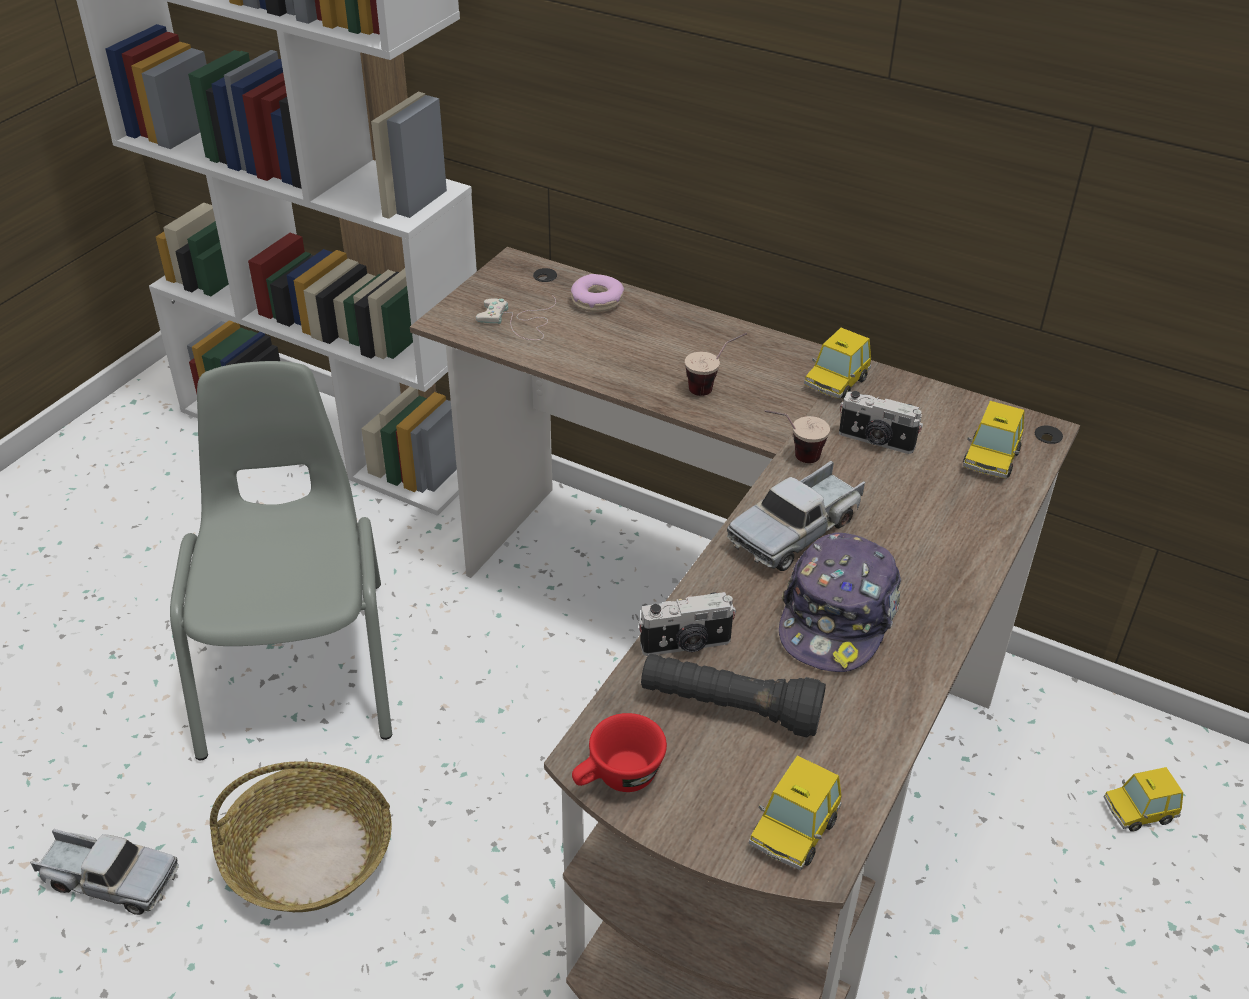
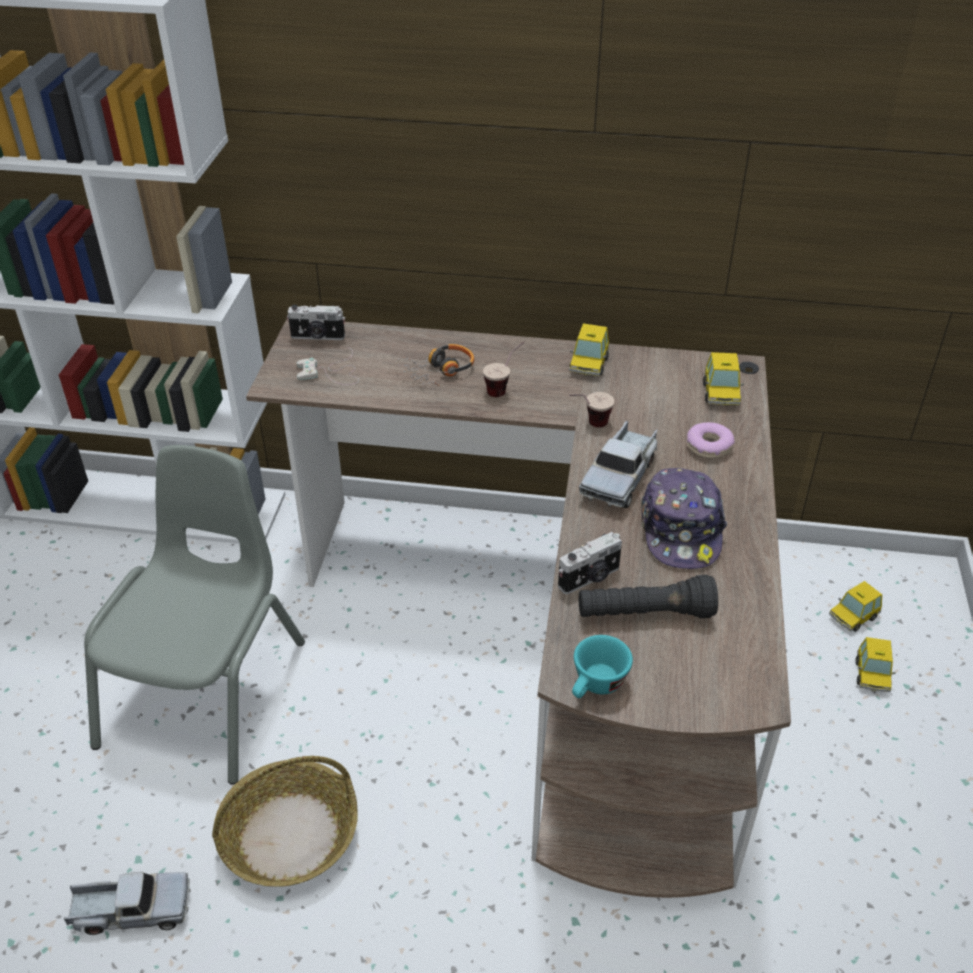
camera: 20 degrees left, 0 degrees up
(299, 664) = (207, 693): grey chair -> grey chair turned 45 degrees clockwise
(597, 301) = (382, 343): donut -> donut (709, 446)
(617, 779) = (596, 686): red cup -> turquoise cup
(645, 349) = (439, 371): none -> headphones
(794, 831) = (733, 684): toy car -> toy car (872, 675)
(876, 441) = (639, 400): camera -> camera (317, 337)

